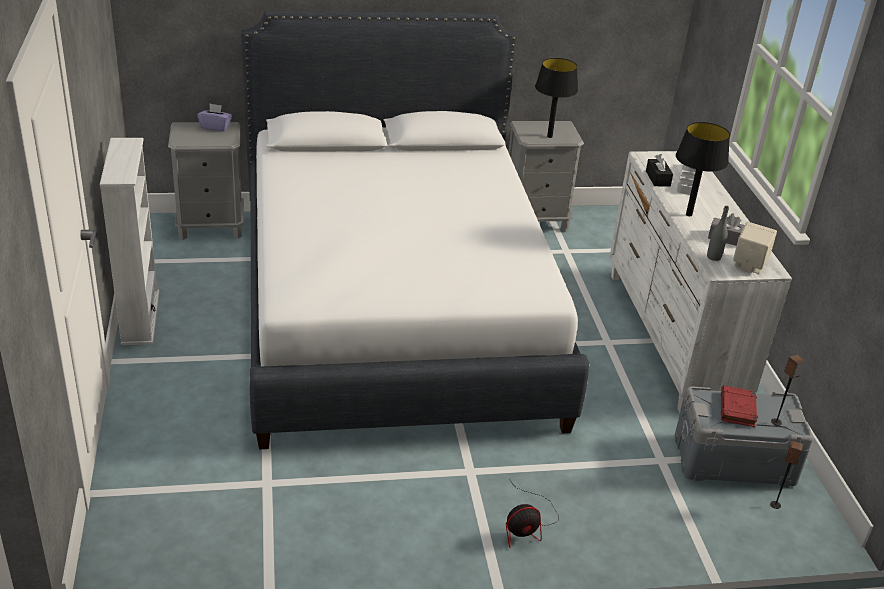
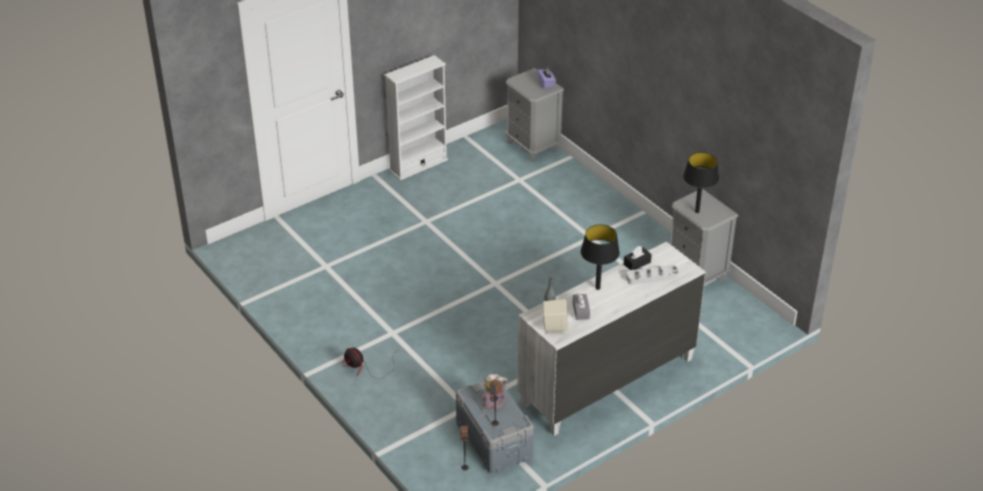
camera: 65 degrees right, 5 degrees up
(394, 310) = (516, 251): white bed -> none
(737, 409) = (493, 403): red book -> plush toy

